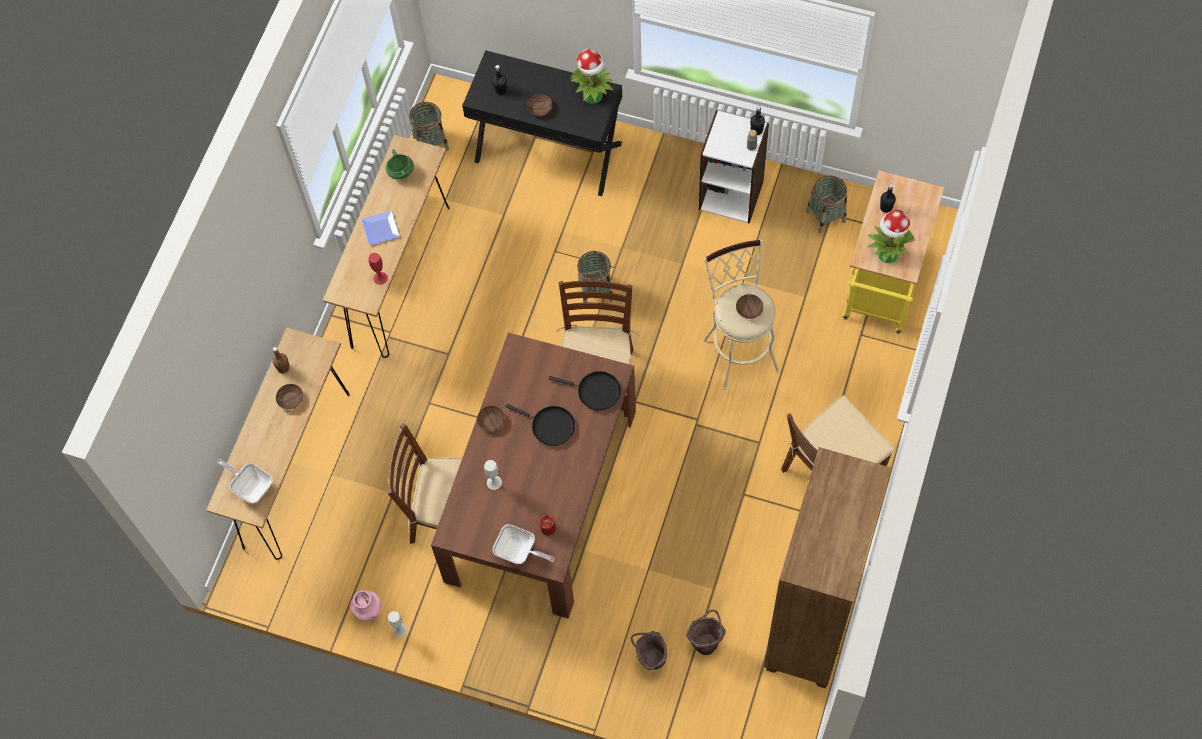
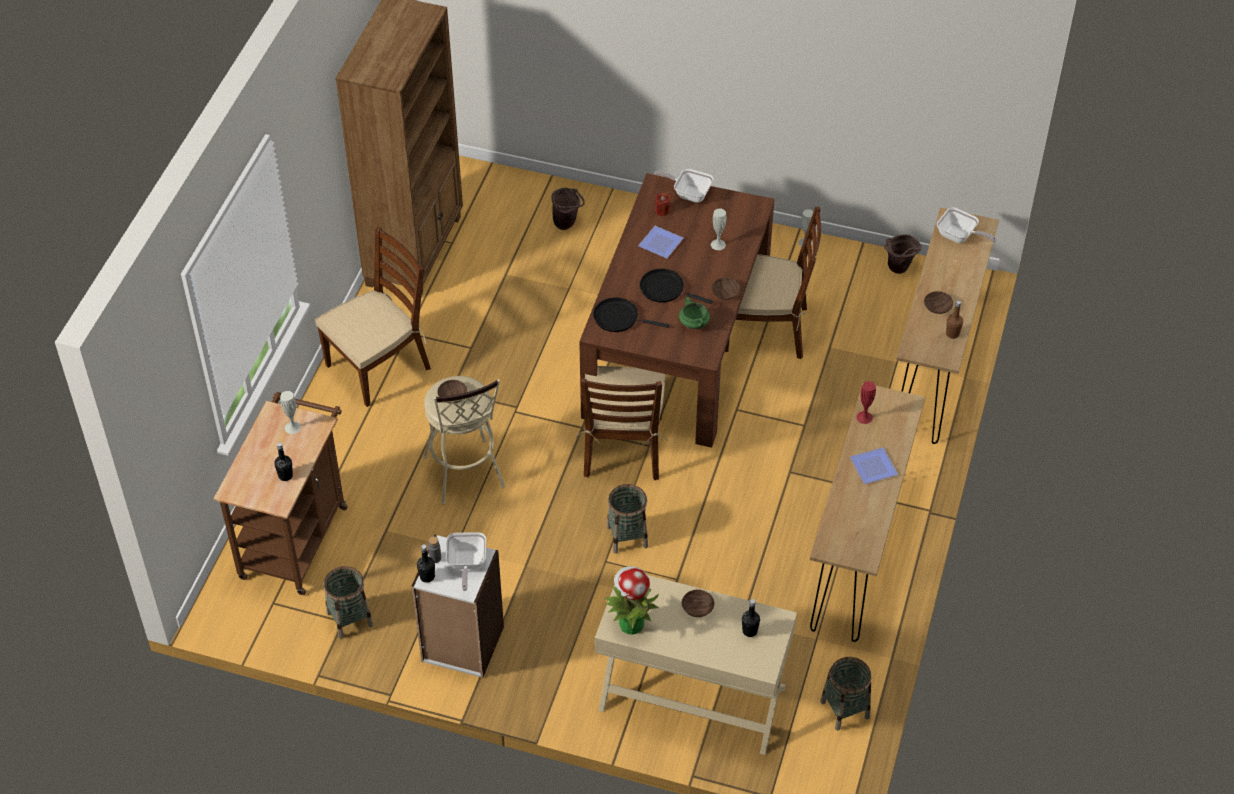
camera: 175 degrees right, 15 degrees down
(369, 612) = (836, 255): pink vase -> none
(400, 172) = (861, 529): green cooking pot -> green cooking pot (694, 324)
(548, 151) = (692, 698): black console table -> beige console table
(552, 485) = (660, 242): none -> plate
(706, 641) = (515, 236): brown bucket -> brown bucket (898, 270)
(725, 141) = (466, 564): none -> frying pan
(882, 291) = (296, 535): yellow cart -> brown cart
(887, 255) = (293, 427): potted plant -> white vase

